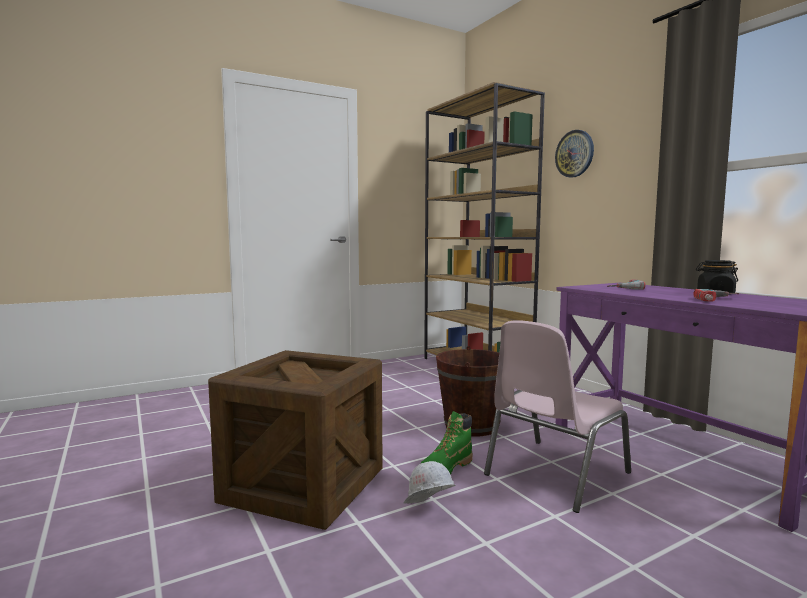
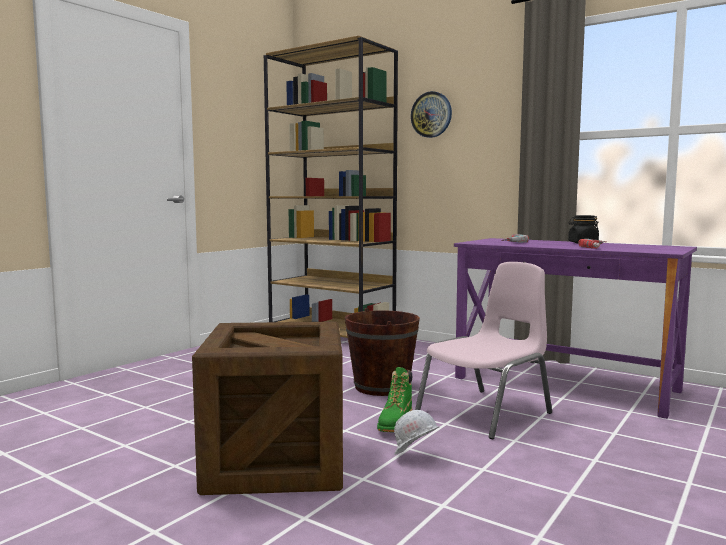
camera: 25 degrees left, 0 degrees up
(554, 474) = (486, 412): pink chair -> pink chair turned 150 degrees counterclockwise

